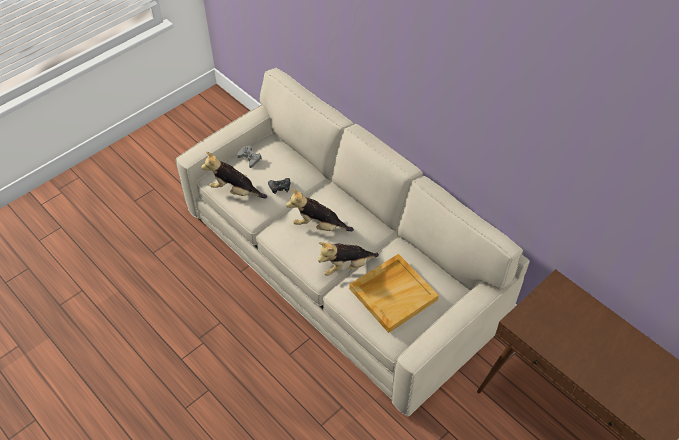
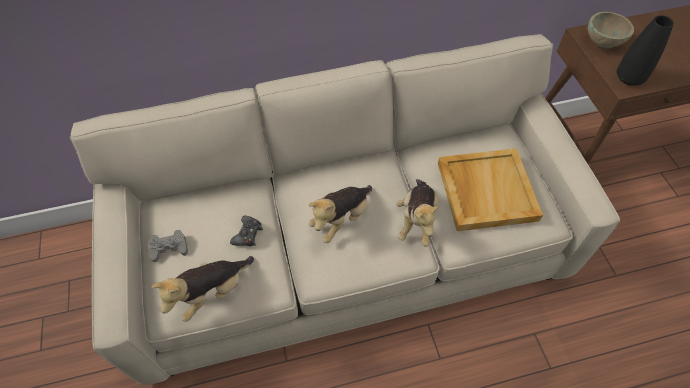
camera: 60 degrees left, 5 degrees up
(528, 322) = (629, 78): none -> black vase
(557, 296) = (602, 42): none -> beige bowl

